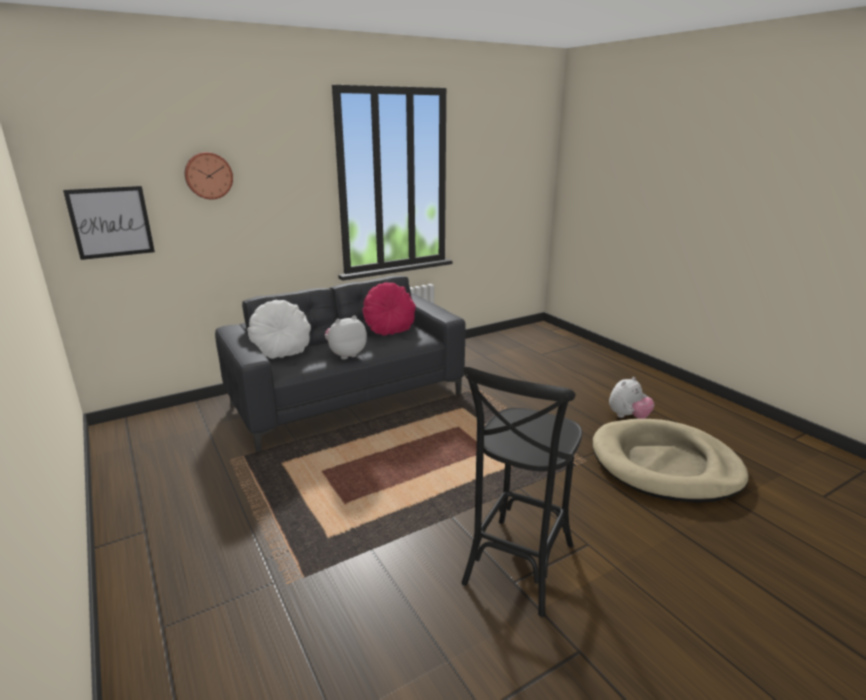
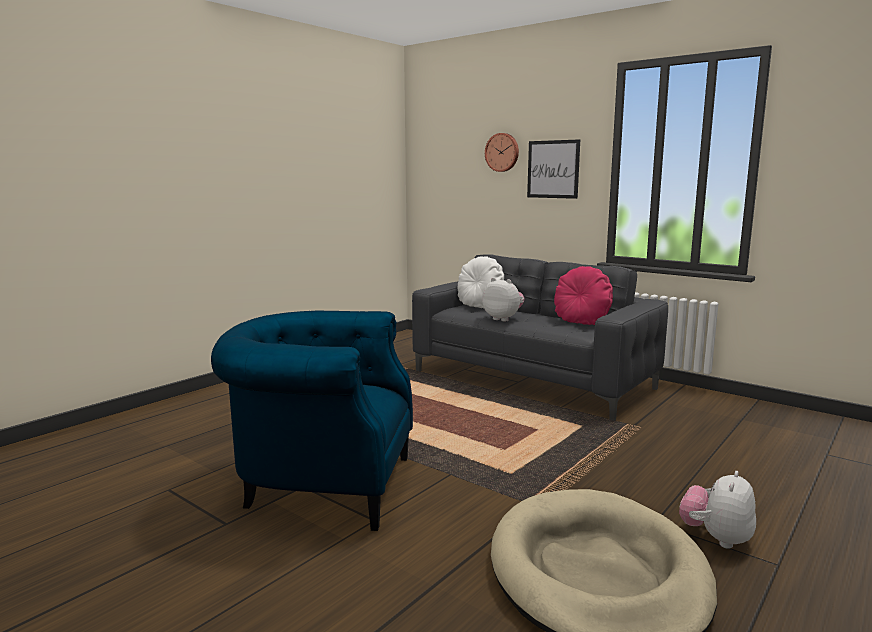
camera: 70 degrees right, 10 degrees down
(111, 222) = (441, 184): picture -> picture (553, 169)
(516, 568) = (322, 485): black stool -> blue armchair
(628, 417) = (716, 538): plush toy -> plush toy turned 90 degrees clockwise

